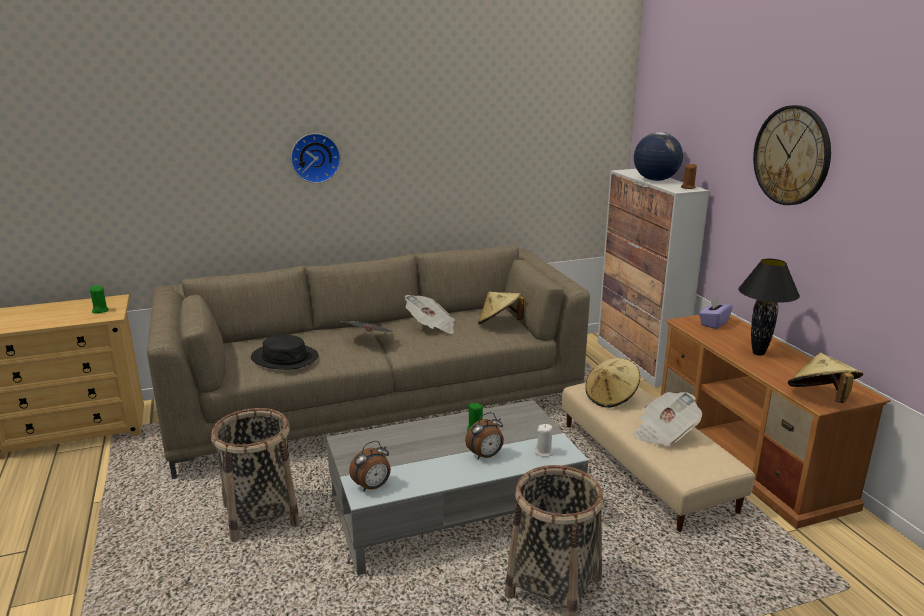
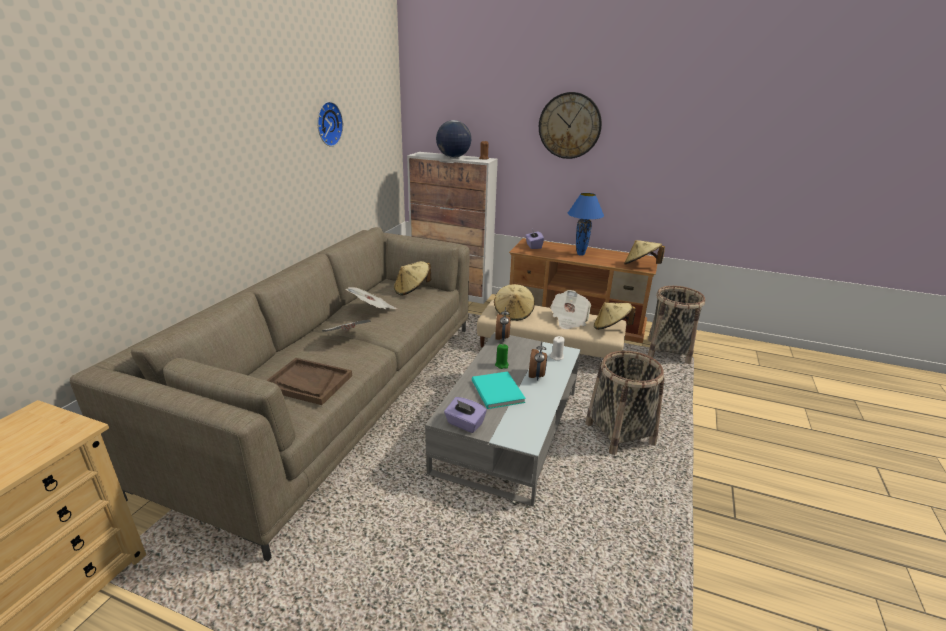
camera: 50 degrees left, 5 degrees up
(100, 311) = (43, 433): green candle -> none
(261, 515) = (402, 525): basket -> basket (668, 351)
(285, 358) = (308, 383): black hat -> brown tray
(315, 157) = (210, 173): wall clock -> wall clock (327, 124)
(350, 453) = (464, 424): none -> purple tissue box
(372, 487) = (520, 434): alarm clock -> alarm clock (502, 338)
(422, 447) = (496, 392): none -> turquoise book
(703, 467) = (611, 328): none -> beige hat
(758, 353) = (580, 254): black table lamp -> blue table lamp

